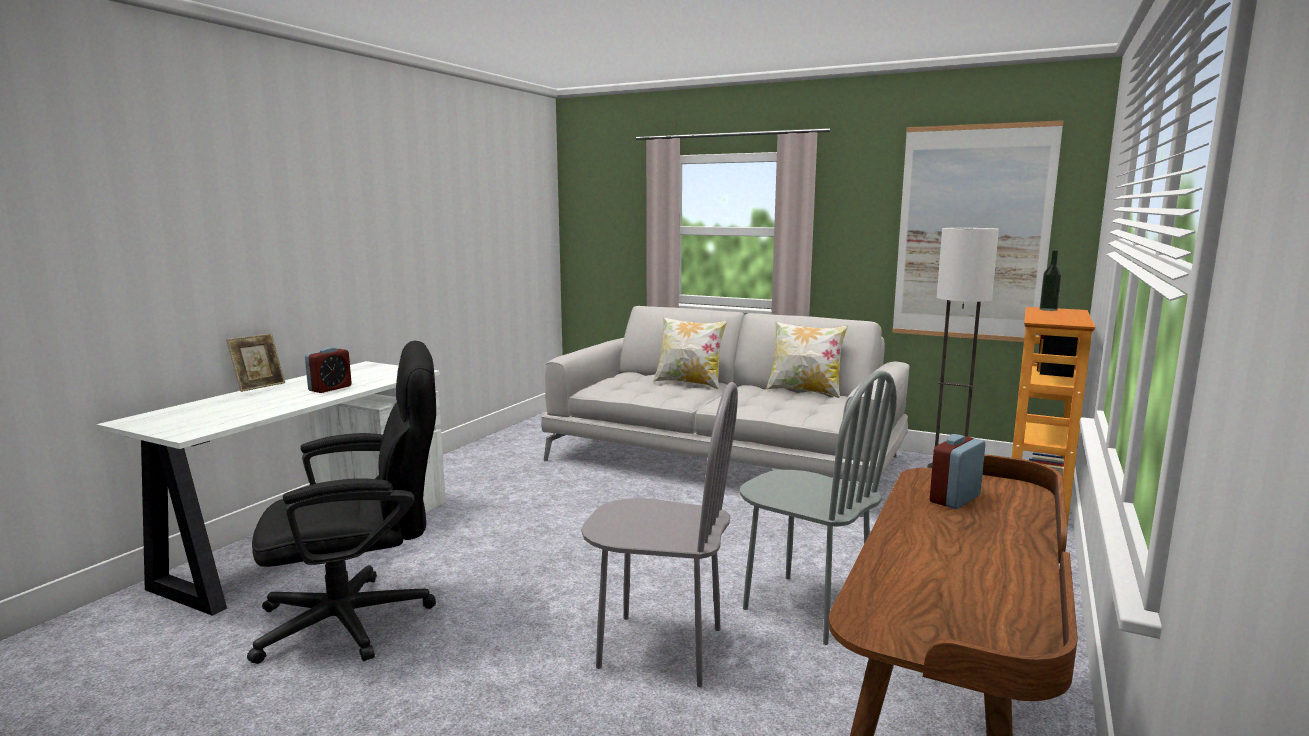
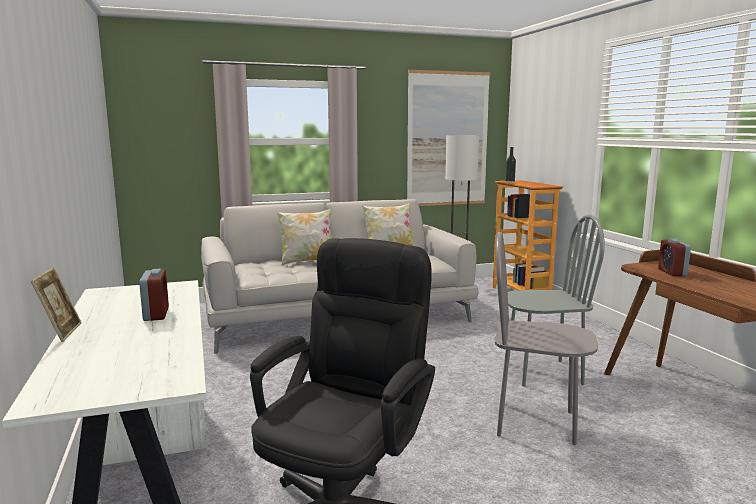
camera: 45 degrees left, 0 degrees up
(660, 648) = (535, 422): grey chair -> grey chair turned 135 degrees counterclockwise

